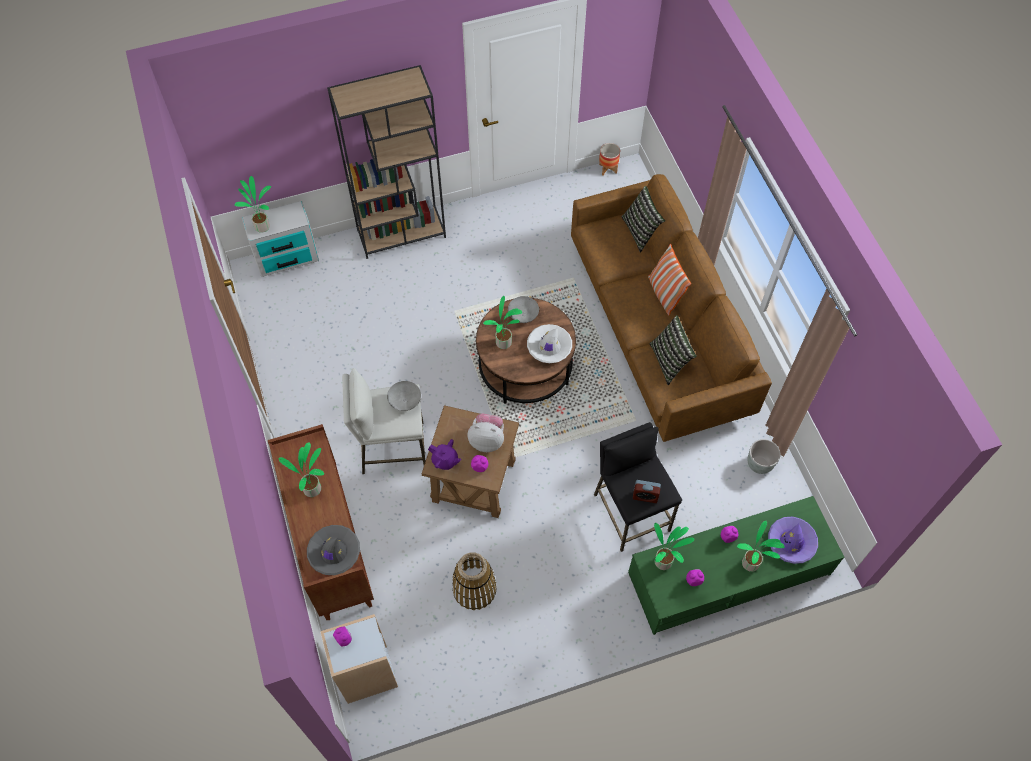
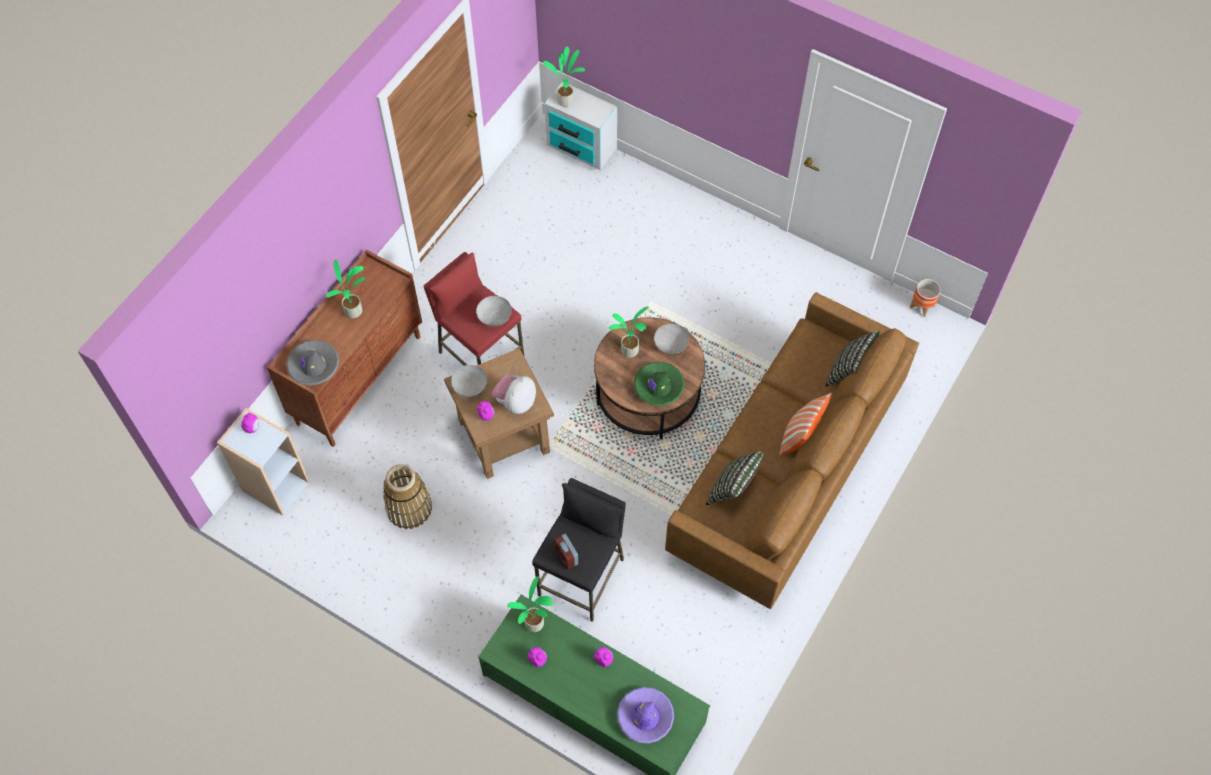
camera: 50 degrees right, 0 degrees up
(392, 448) = (480, 355): white stool -> red stool
(401, 233) = (688, 206): bookcase -> none
(445, 460) = (470, 386): purple teapot -> grey bowl
(487, 440) = (516, 402): plush toy -> plush toy turned 120 degrees counterclockwise
(549, 347) = (658, 387): white hat -> green hat
(751, 564) = (593, 697): potted plant -> none
(759, 464) = (726, 651): grey planter -> none

